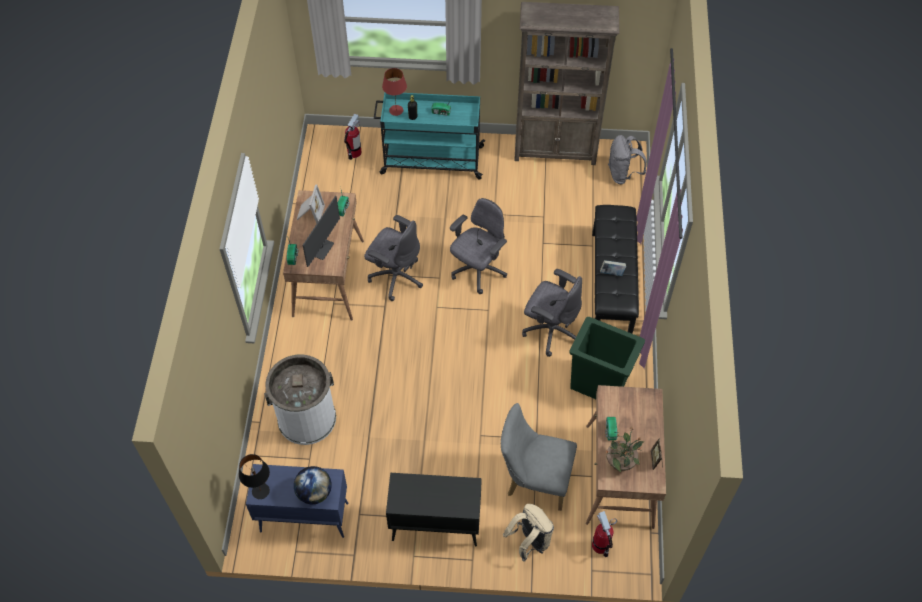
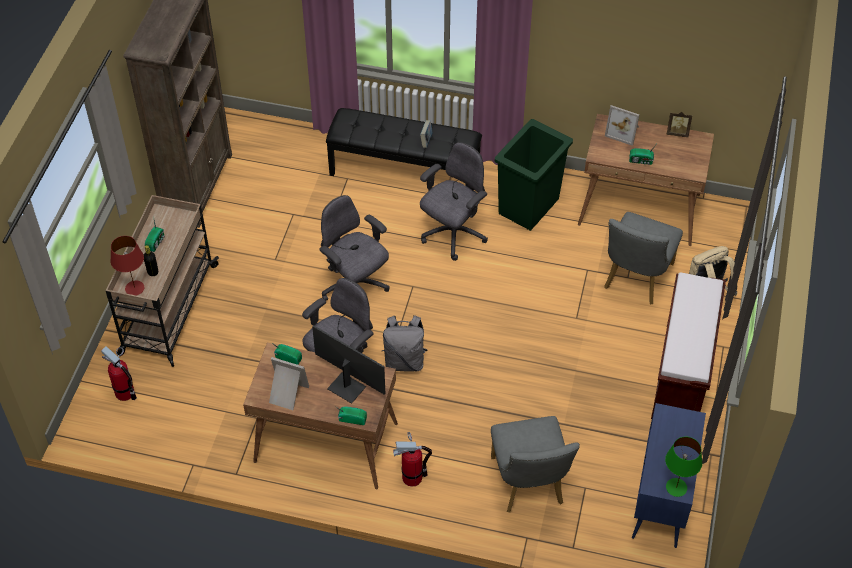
camera: 80 degrees left, 5 degrees down
(260, 490) = (676, 487): black table lamp -> green table lamp
(306, 418) = (529, 486): white trash can -> grey chair
(314, 492) = (682, 433): globe -> none
(430, 160) = (168, 311): turquoise cart -> beige cart
(434, 526) = (681, 374): black cabinet -> brown bench
(600, 545) = (714, 239): fire extinguisher -> fire extinguisher (412, 477)
(621, 462) = (677, 159): potted plant -> none
(622, 174) = (254, 133): grey backpack -> grey backpack (404, 361)
(645, 413) = (623, 131): none -> picture frame

